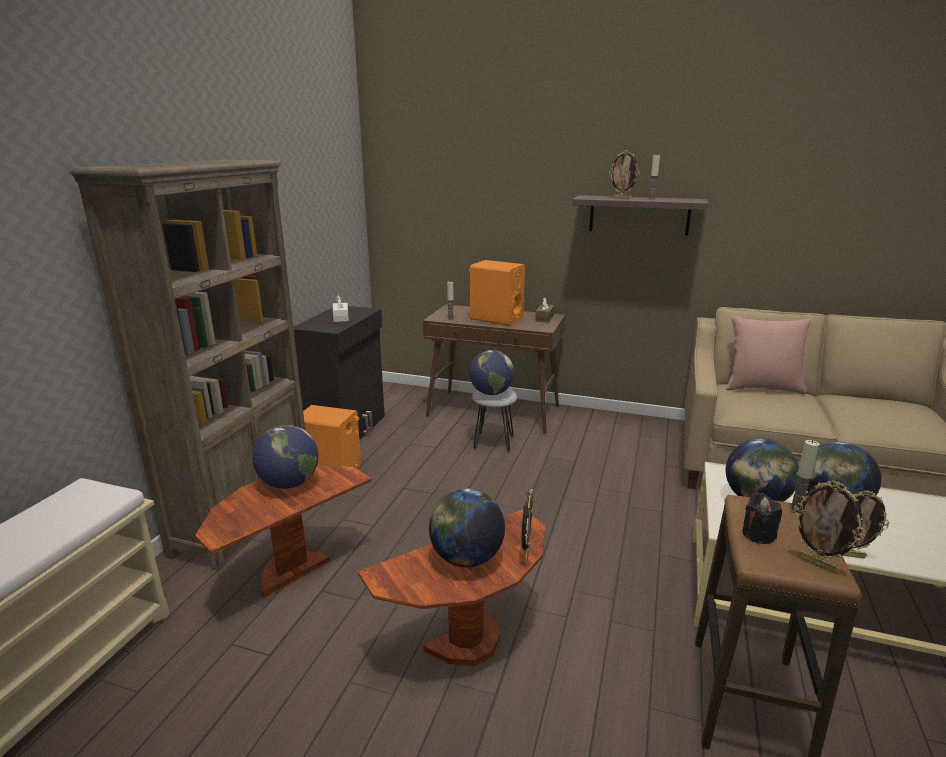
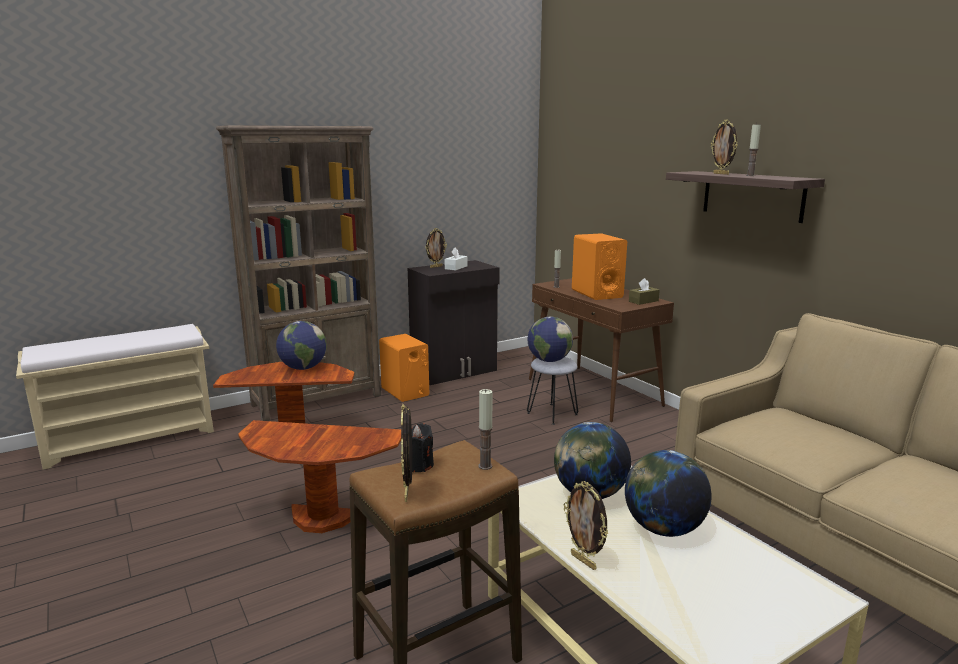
camera: 40 degrees right, 5 degrees down
(466, 558) = (314, 438): globe -> none
(526, 554) = (350, 451): picture frame -> picture frame (436, 267)
(762, 388) = (821, 423): pink pillow -> none

